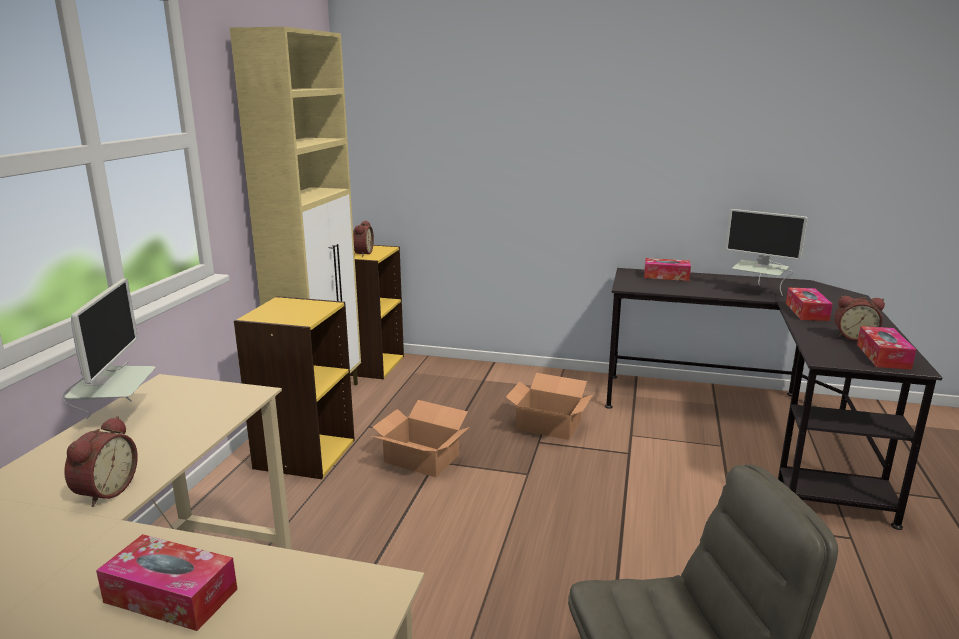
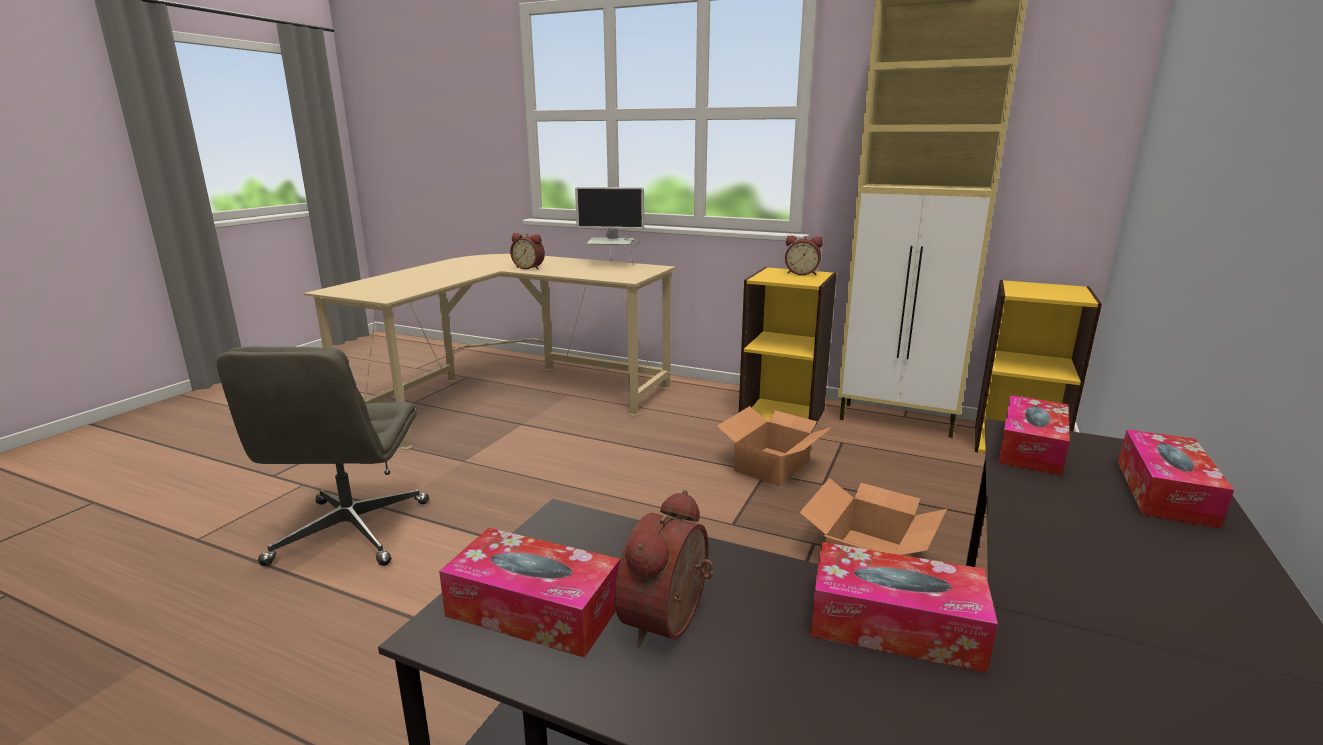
camera: 100 degrees right, 0 degrees up
(171, 595) = (431, 277): tissue box -> tissue box (1031, 448)
(362, 253) = (1036, 290): alarm clock -> alarm clock (802, 273)
(757, 291) = (1094, 601): monitor -> none

